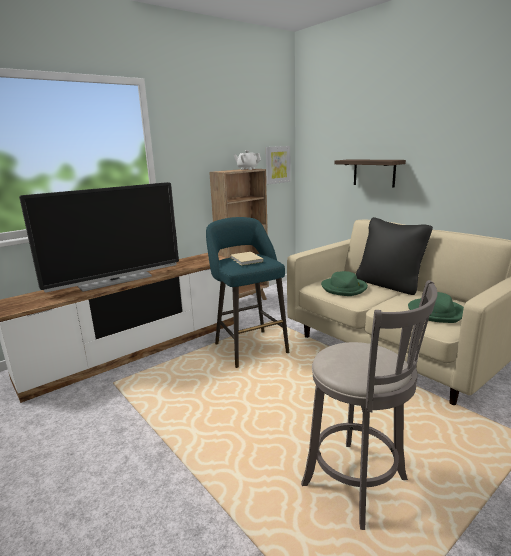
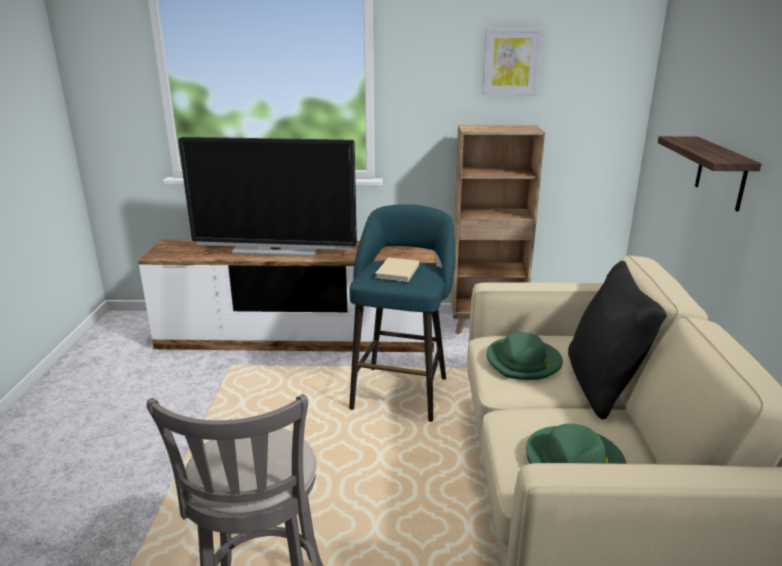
camera: 40 degrees right, 5 degrees up
(247, 169) = (519, 128): white teapot -> none
(277, 164) = (603, 122): picture -> picture (511, 62)

